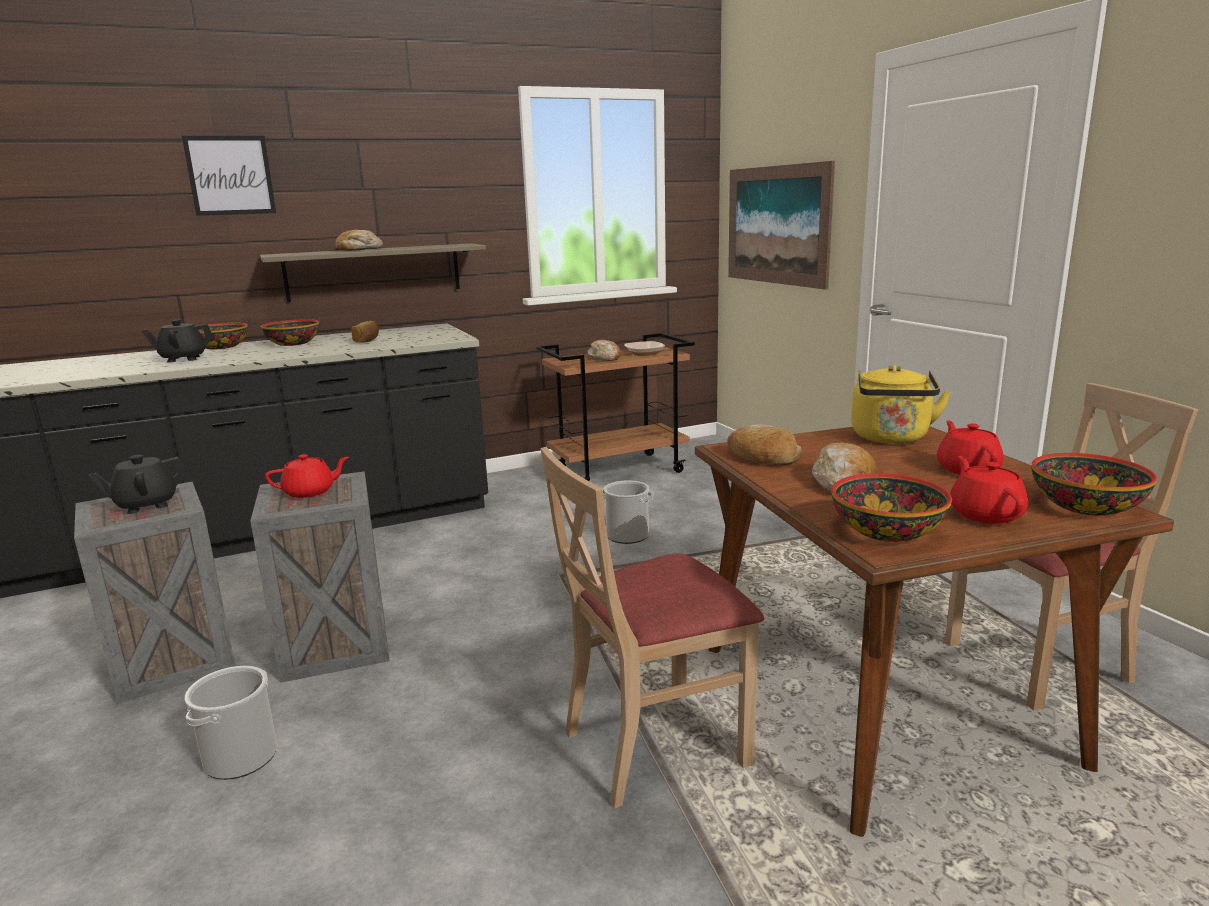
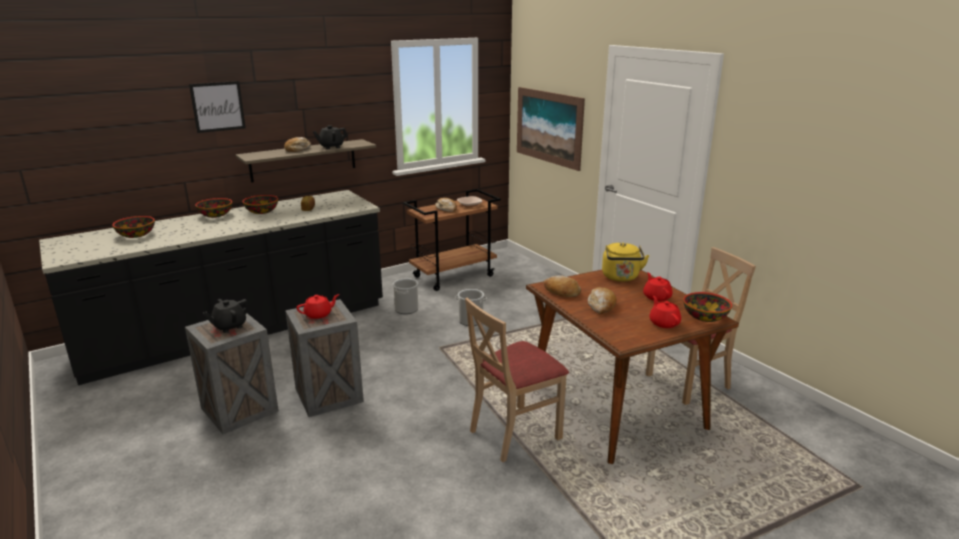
camera: 10 degrees left, 5 degrees up
(183, 359) = (202, 227): black teapot -> black teapot (331, 147)
(241, 757) = (309, 455): bucket -> bucket (406, 309)
(885, 531) = (623, 333): bowl -> bowl (136, 235)

